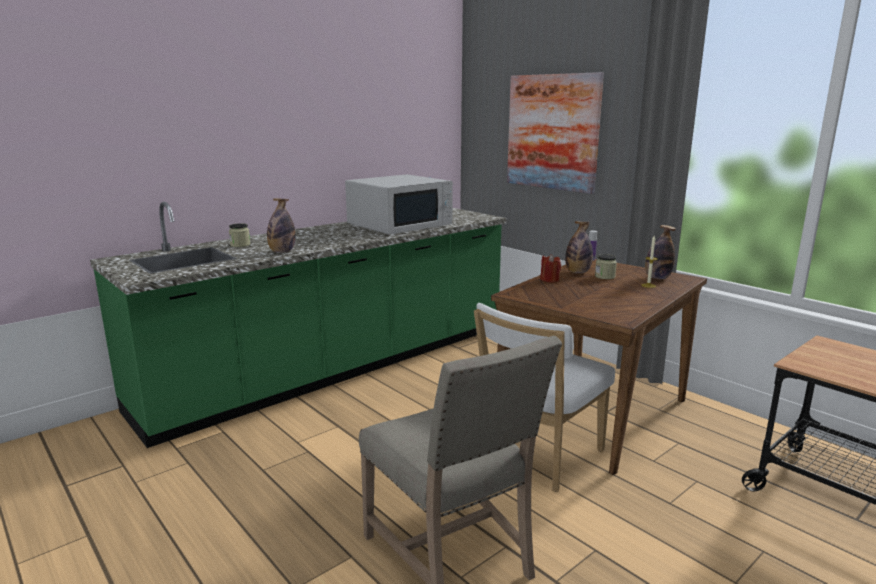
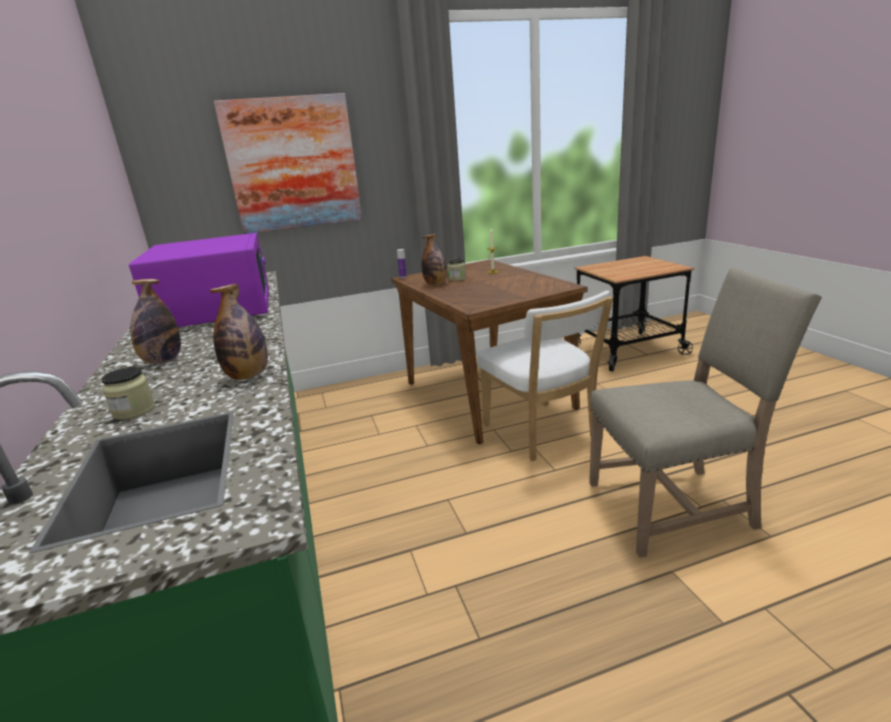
camera: 65 degrees left, 5 degrees up
(400, 225) = (217, 309): white microwave -> purple microwave
(549, 280) = (446, 293): red candle -> none
(657, 278) = (477, 268): bottle -> bottle (163, 361)

